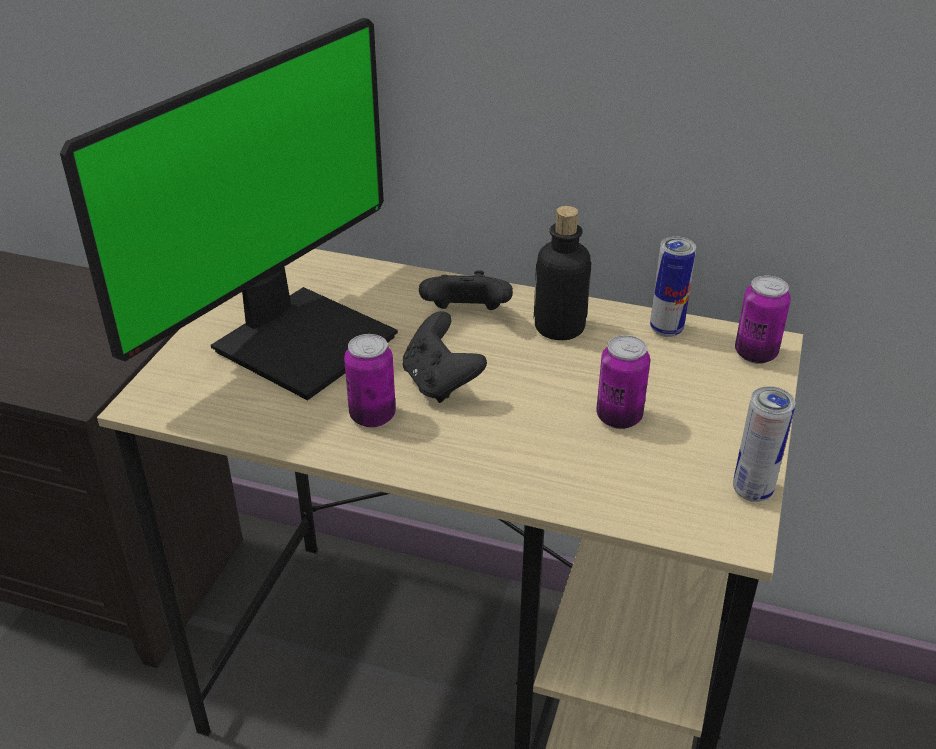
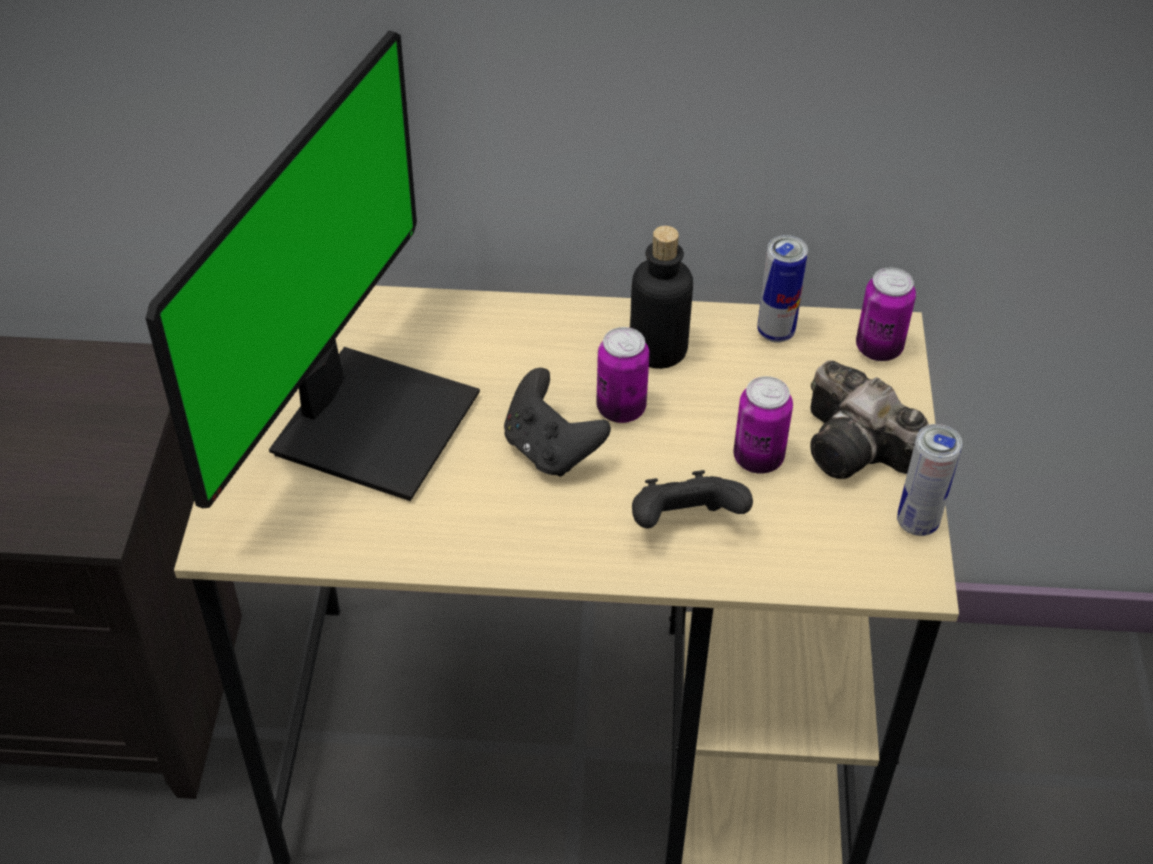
camera: 15 degrees left, 10 degrees up
(372, 416) = (492, 508): can -> can (621, 409)
(466, 316) = (547, 352): black game controller -> black game controller (684, 524)
(713, 426) = (858, 450): none -> camera

